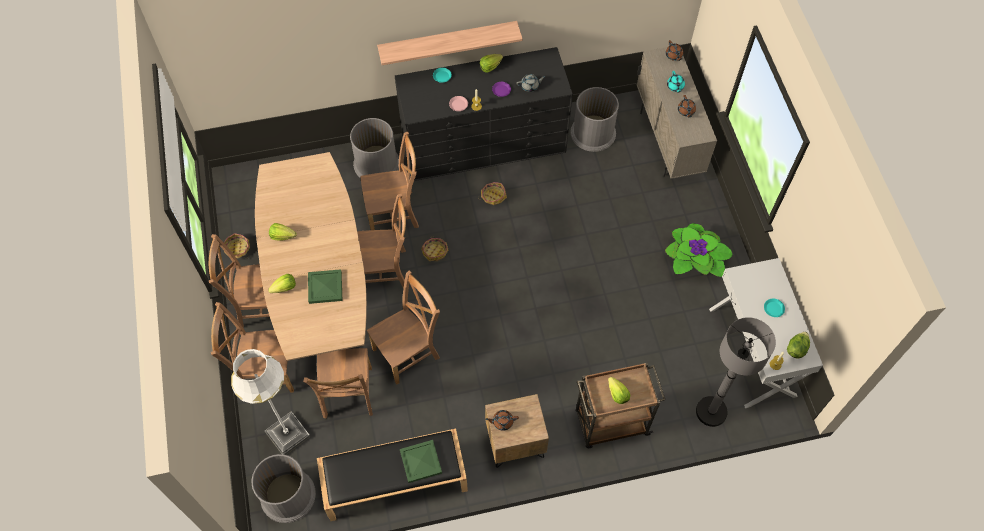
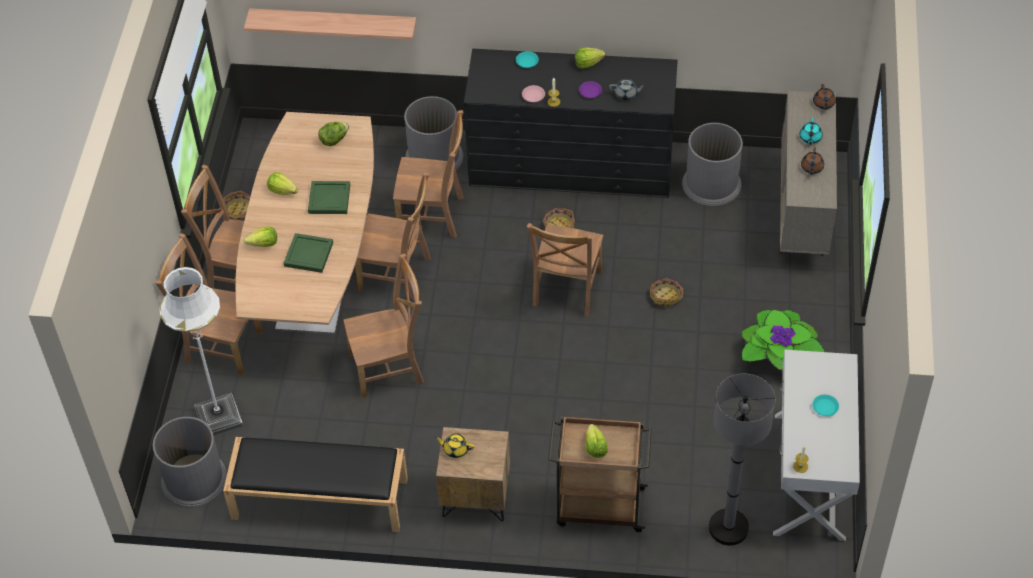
camera: 20 degrees right, 10 degrees down
(347, 395) = (302, 394): brown chair -> brown chair (566, 290)
(421, 461) = (349, 469): green tray -> green tray (330, 198)
(435, 251) = (465, 268): basket -> basket (666, 296)
(448, 41) = (540, 19): shelf -> shelf (333, 23)
(502, 422) = (455, 449): brown teapot -> yellow teapot
(796, 348) = (834, 456): lettuce -> lettuce (334, 140)

